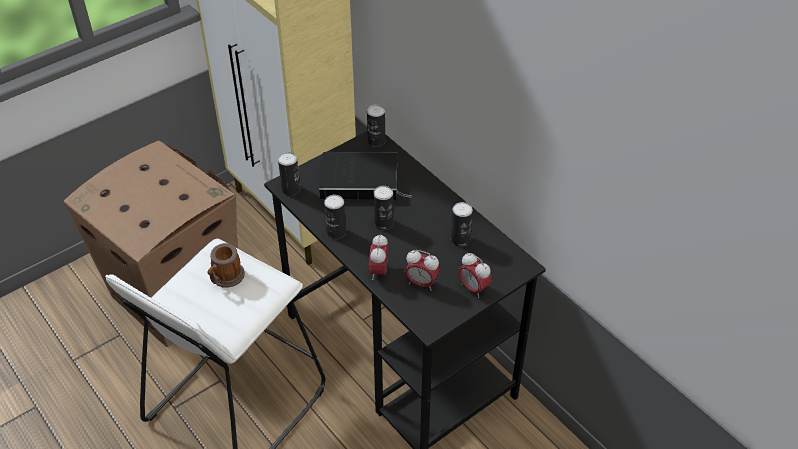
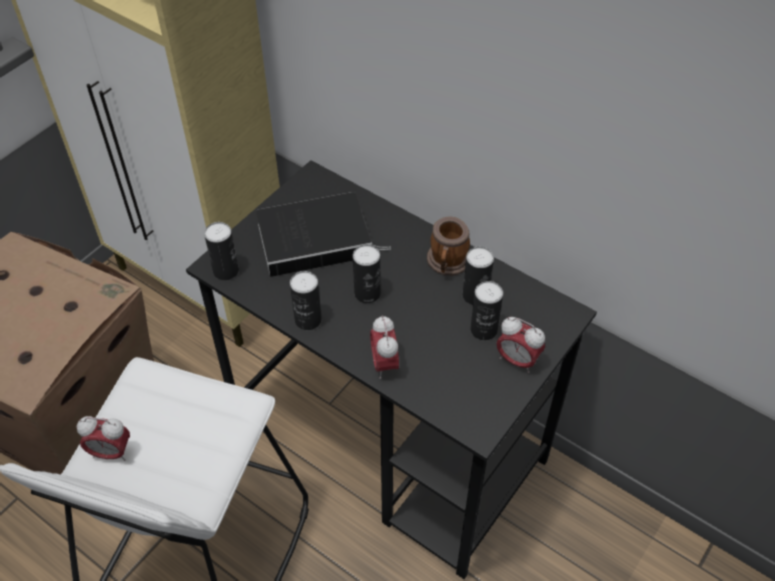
camera: 15 degrees left, 5 degrees up
(225, 278) = (167, 414): mug -> mug (447, 263)
(376, 141) = (318, 180): can -> can (483, 330)
(421, 283) = (447, 368): alarm clock -> alarm clock (111, 452)

